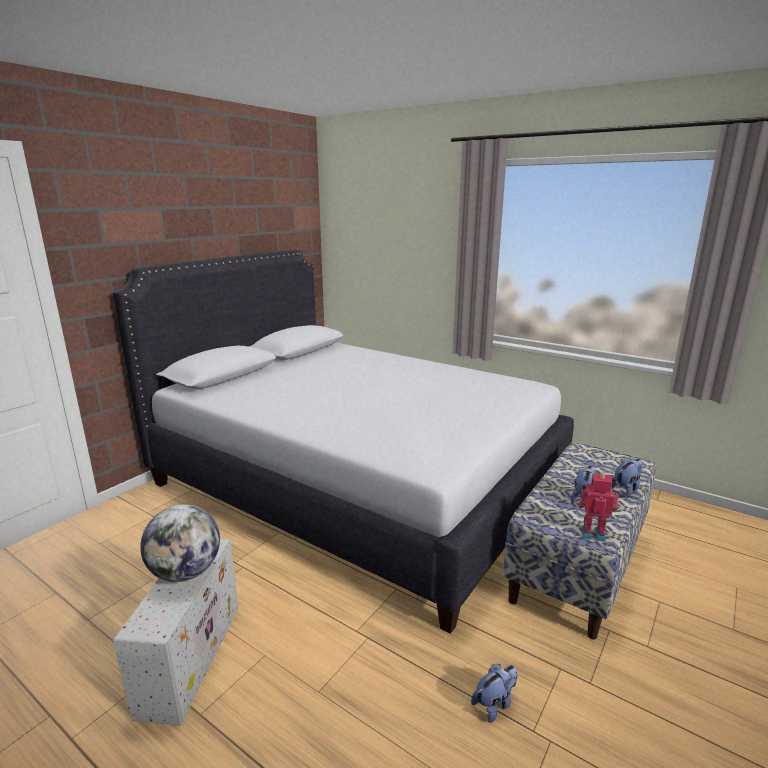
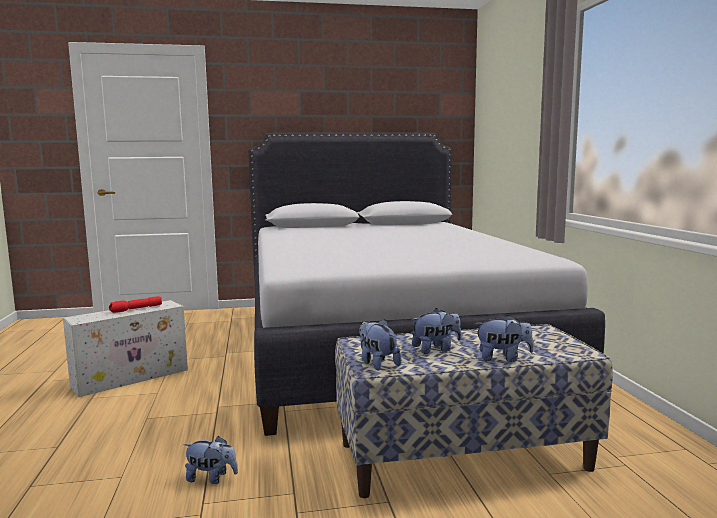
camera: 45 degrees right, 10 degrees down
(186, 572) = (136, 309): globe -> red flashlight
(592, 533) = (377, 363): toy robot -> plush toy

